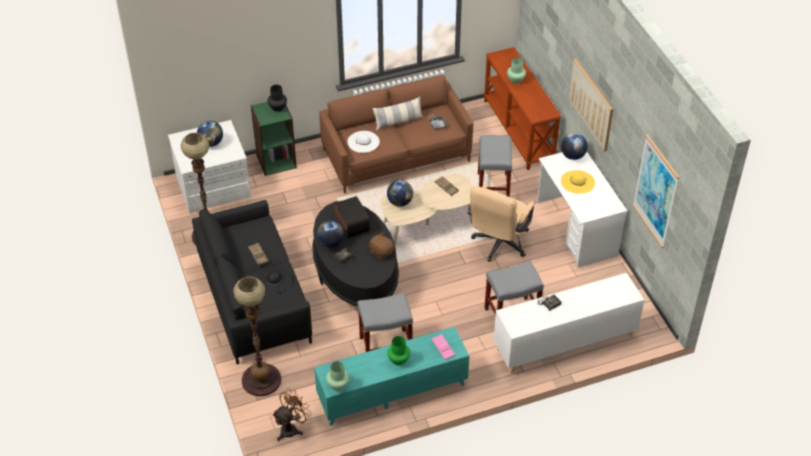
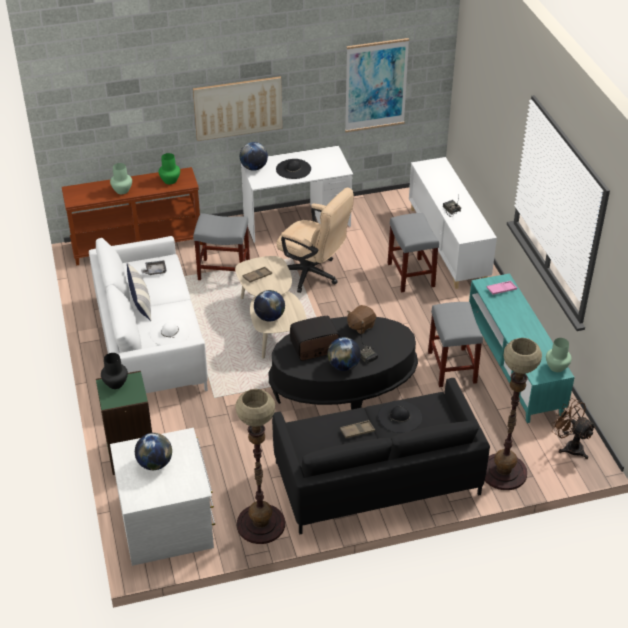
camera: 85 degrees left, 5 degrees down
(396, 155) = (150, 342): brown sofa -> white sofa
(399, 360) = (518, 321): green vase -> green vase (170, 180)
(577, 182) = (293, 169): yellow hat -> black hat

